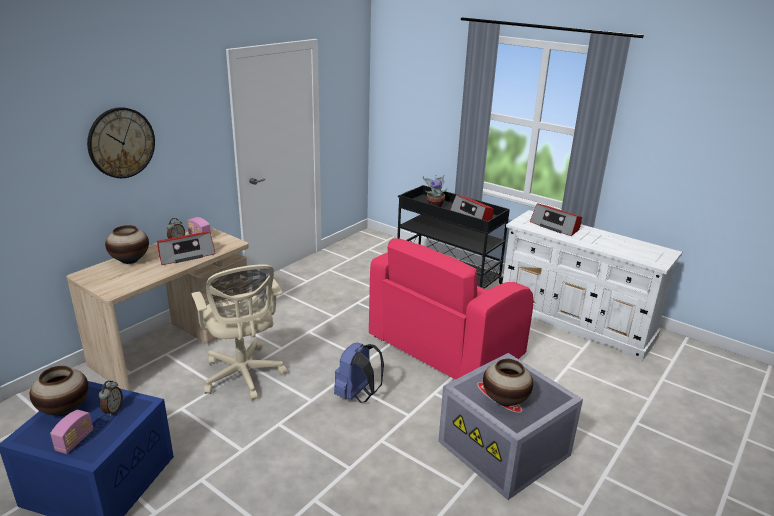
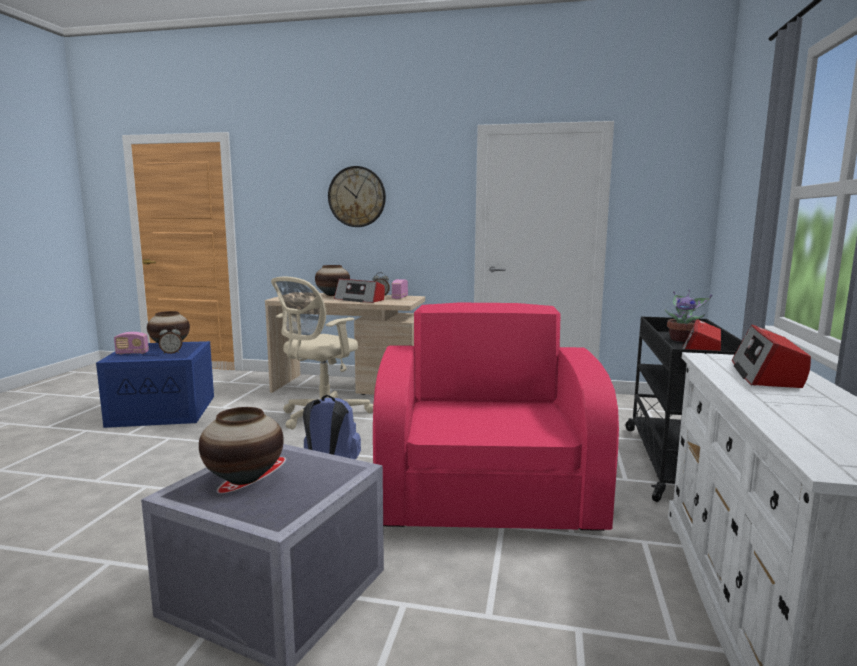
camera: 65 degrees right, 15 degrees down
(444, 347) = (488, 497): pink armchair -> pink armchair turned 75 degrees clockwise

